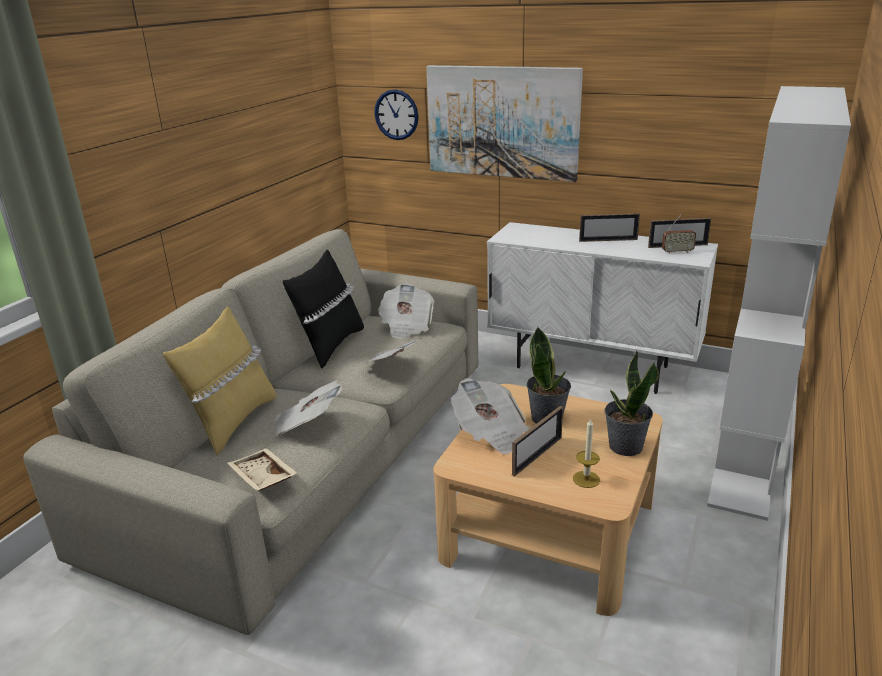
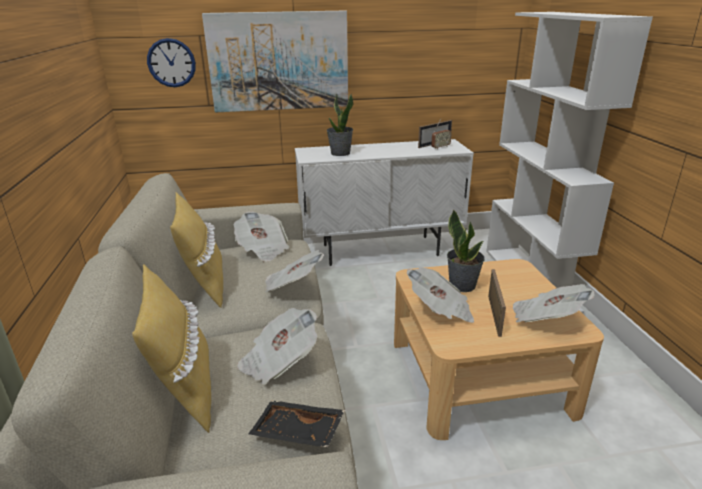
camera: 35 degrees left, 0 degrees up
(261, 478) = (297, 433): beige tray -> black tray
(330, 346) = (205, 285): black pillow -> yellow pillow
(586, 479) = (545, 319): candle -> newspaper
(608, 240) = (385, 148): picture frame -> none
(625, 446) = (535, 287): potted plant -> potted plant (340, 153)

